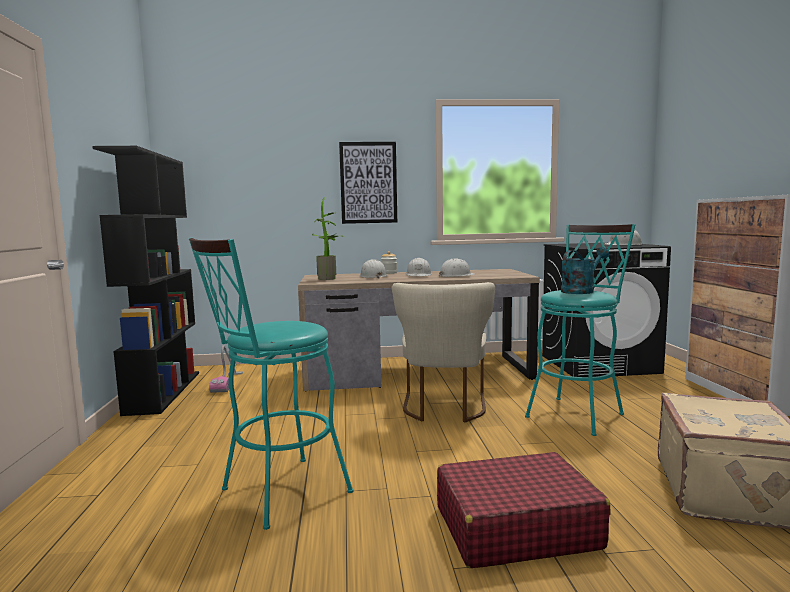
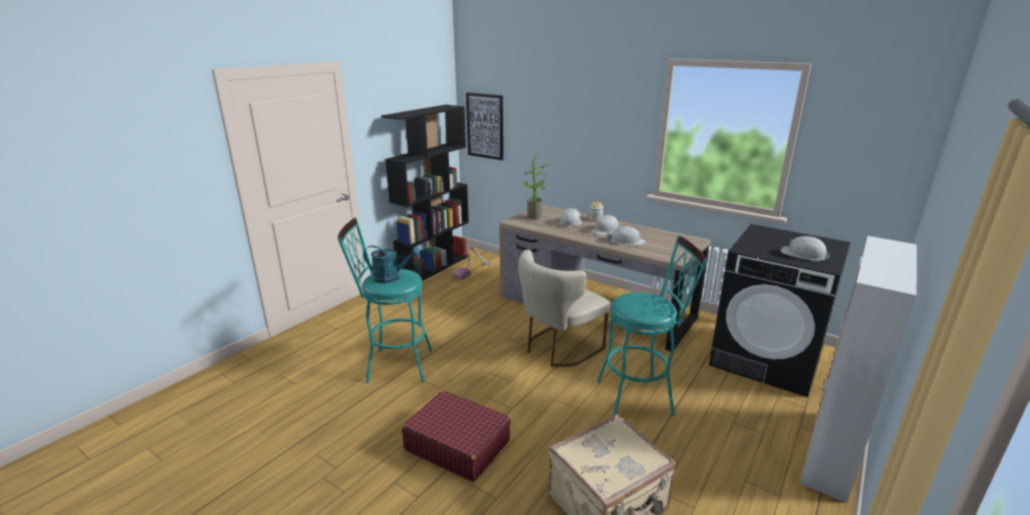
camera: 40 degrees right, 15 degrees up
(368, 183) = (599, 133): picture -> picture (485, 126)
(581, 291) = (649, 302): turquoise watering can -> turquoise watering can (392, 278)

